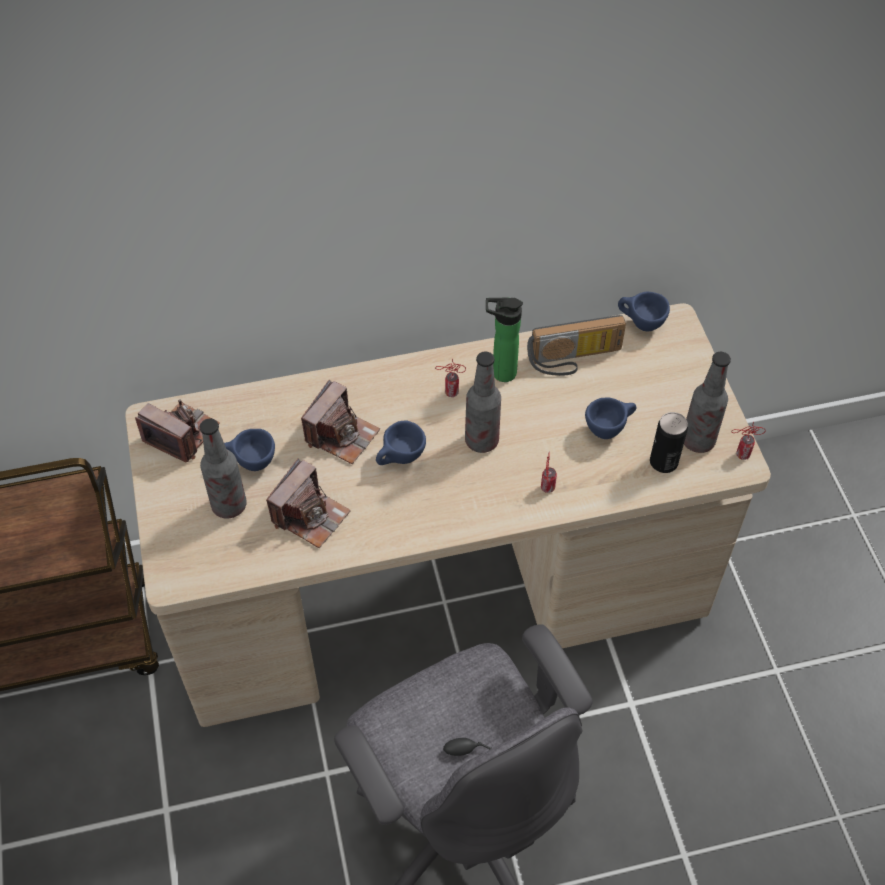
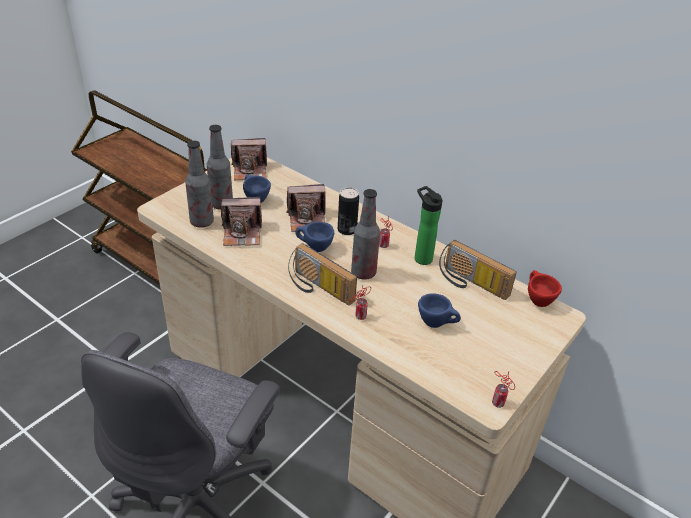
camera: 50 degrees right, 15 degrees down
(182, 434) = (250, 171): camera -> camera turned 90 degrees clockwise
(472, 499) = (317, 288): none -> radio
(640, 324) = (536, 300): blue cup -> red cup
(663, 462) = (442, 363): can -> can (347, 230)
(698, 441) = (480, 373): bottle -> bottle (202, 222)

